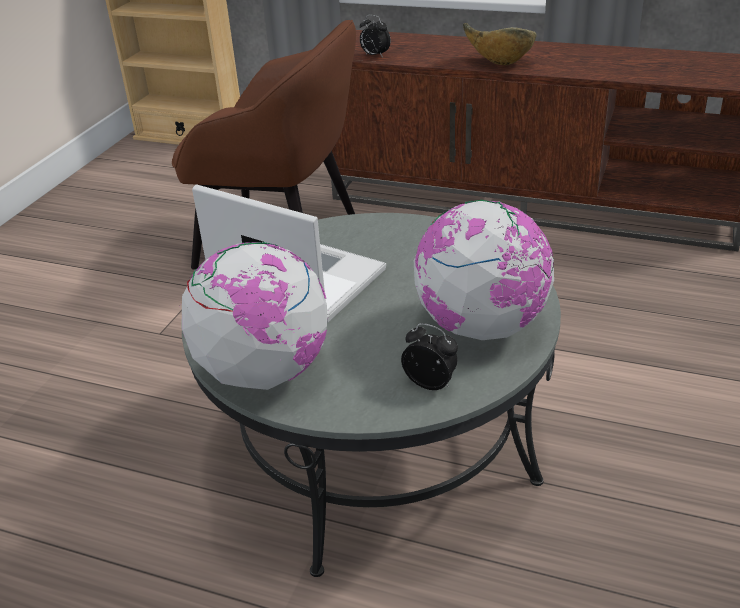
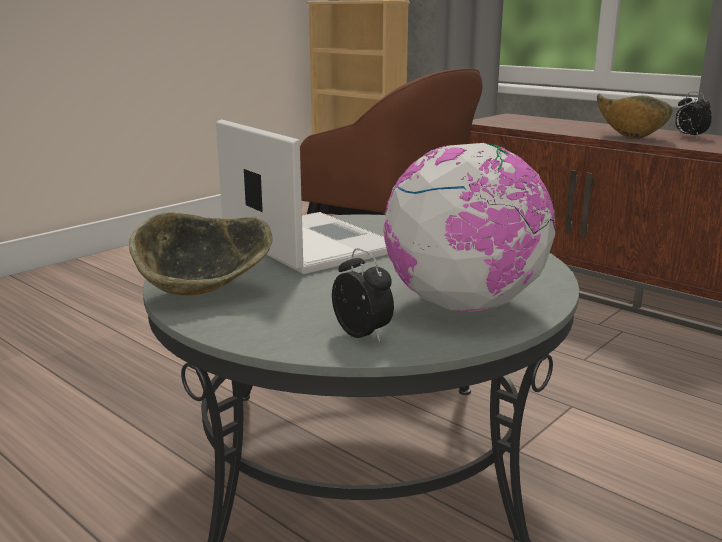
camera: 20 degrees right, 15 degrees down
(264, 372) = (203, 294): globe -> bowl
(374, 55) = (509, 124): alarm clock -> alarm clock (689, 136)

